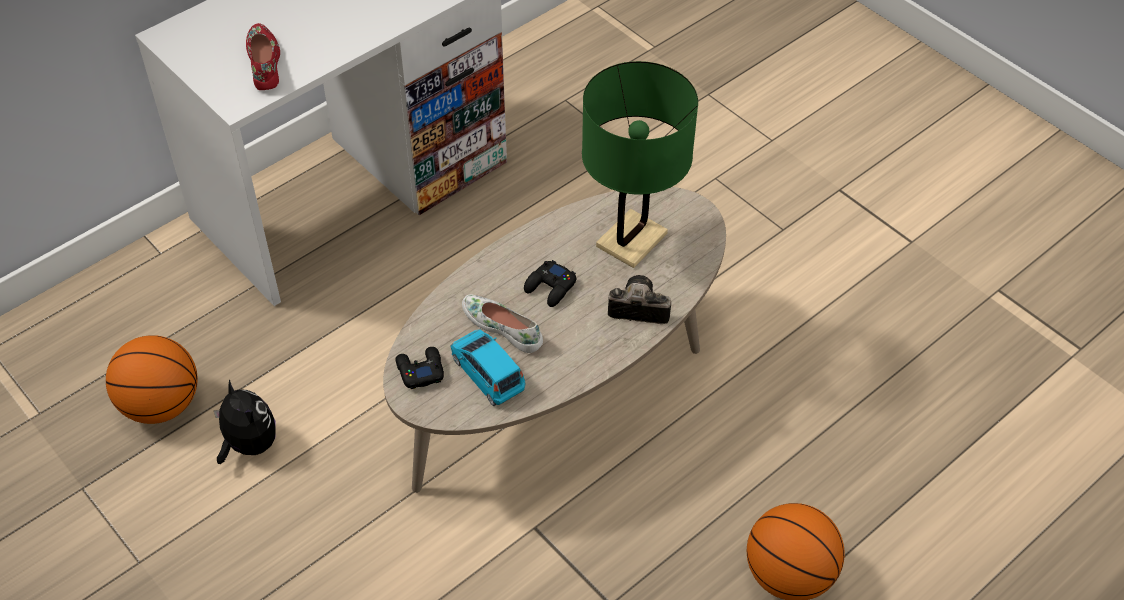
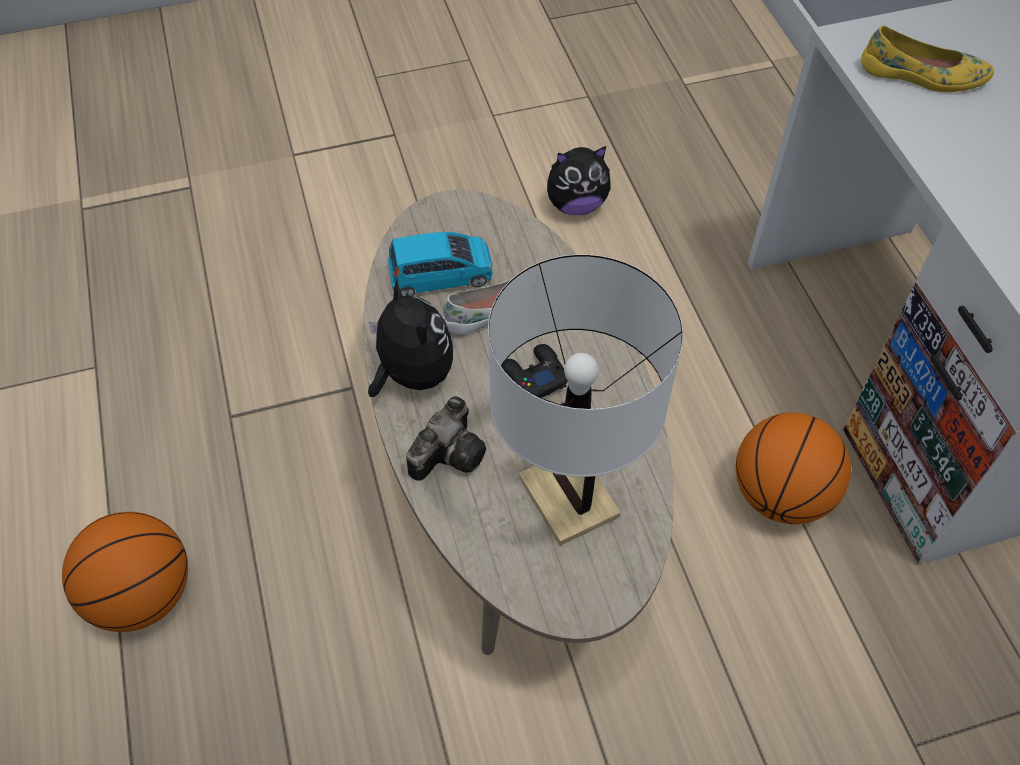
camera: 115 degrees right, 5 degrees up
(161, 405) = (655, 157): basketball -> basketball (780, 494)
(265, 62) = (922, 76): red shoe -> yellow shoe
(420, 370) = (481, 223): black game controller -> none
(588, 354) = (412, 374): none -> plush toy
(631, 240) = (568, 497): green table lamp -> white table lamp

